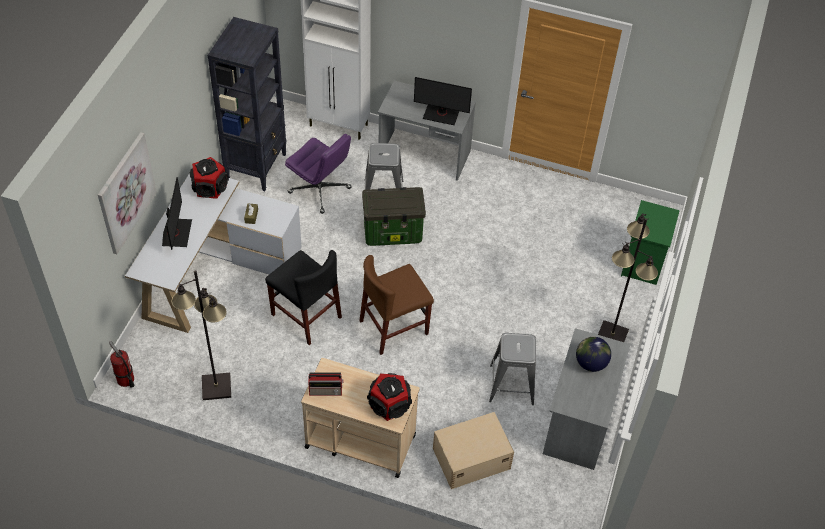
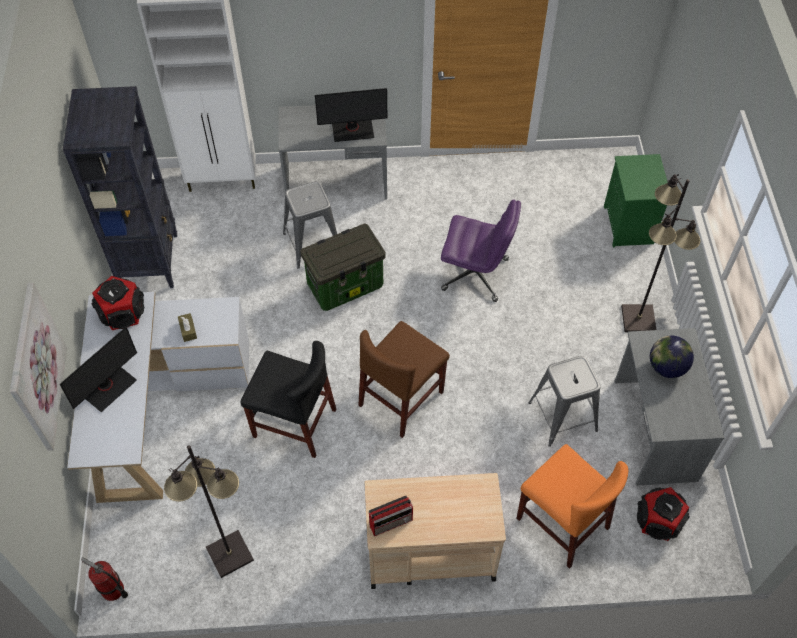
camera: 20 degrees left, 5 degrees up
(176, 233) = (108, 387): monitor -> monitor turned 60 degrees clockwise
(320, 190) = (238, 264): purple office chair -> purple office chair (476, 274)
(389, 404) = (474, 508): speaker -> speaker (658, 520)
(470, 458) = (562, 523): beige storage box -> orange chair

